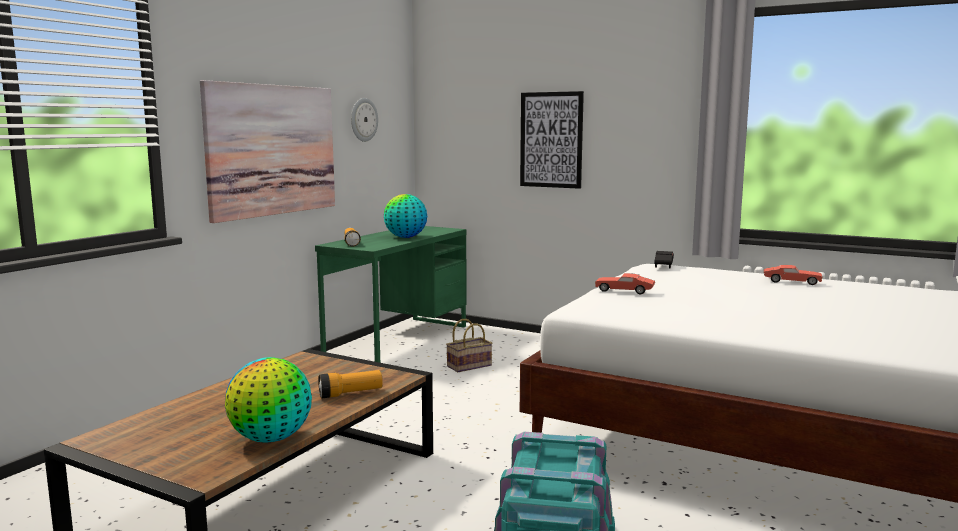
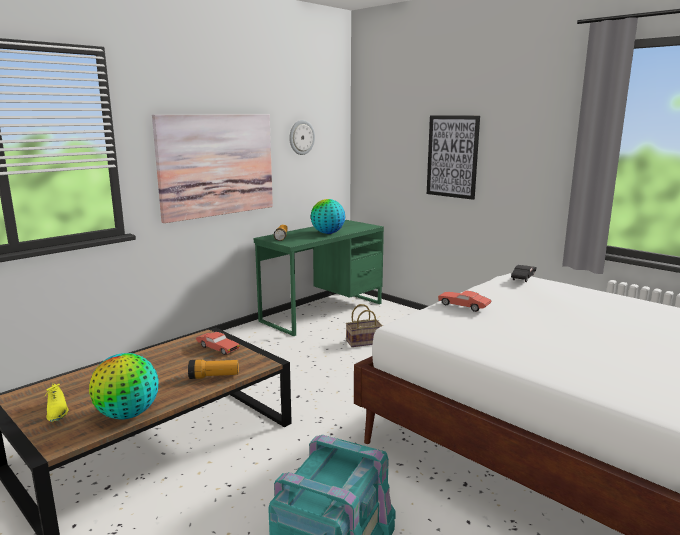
camera: 15 degrees right, 5 degrees up
(171, 447) = (57, 412): none -> yellow shoe
(791, 282) = (632, 308): red toy car -> red toy car (217, 348)

